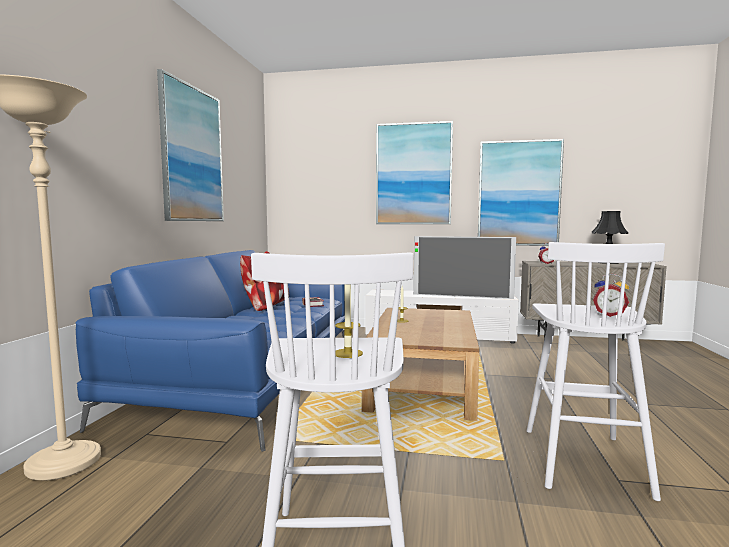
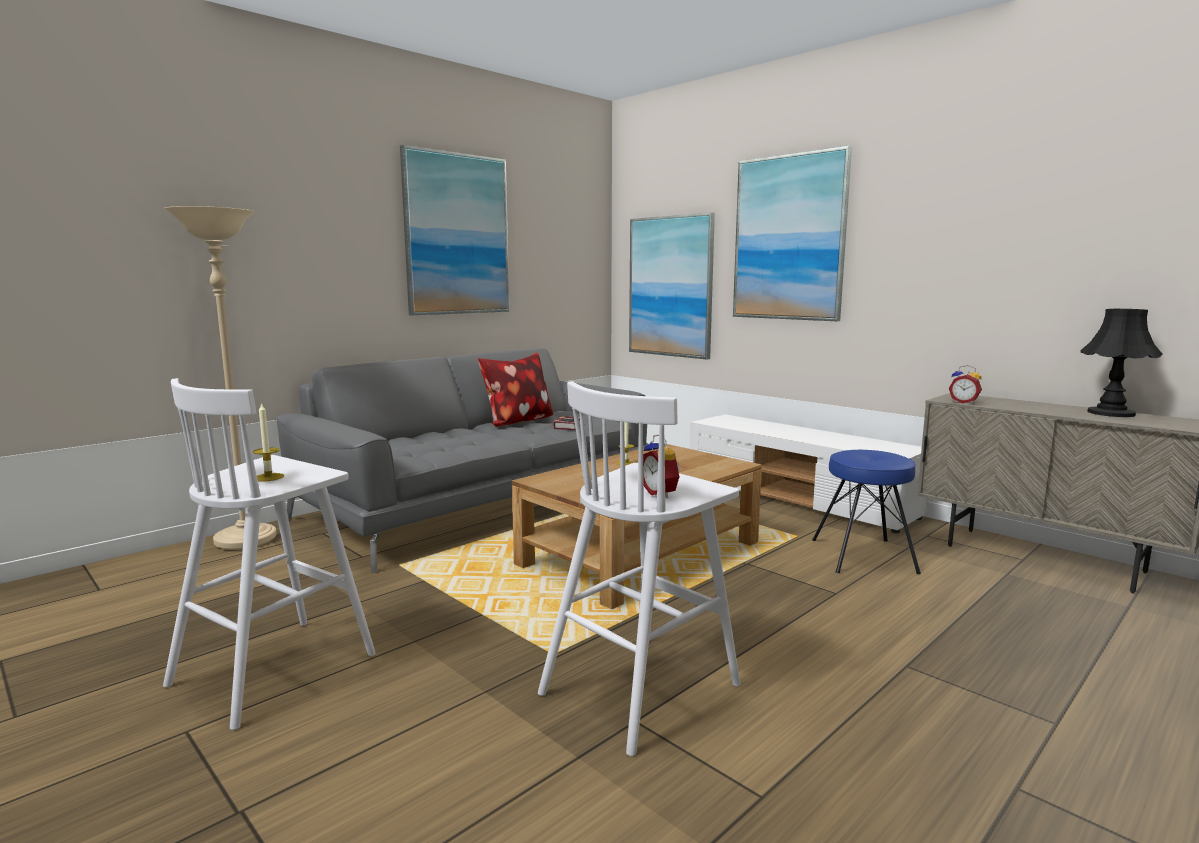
camera: 35 degrees right, 5 degrees up
(250, 376) = (482, 502): blue sofa -> grey sofa
(462, 296) = (824, 442): television -> none
(519, 193) = (957, 270): picture -> picture (670, 287)
(524, 357) = (864, 555): none -> blue stool

